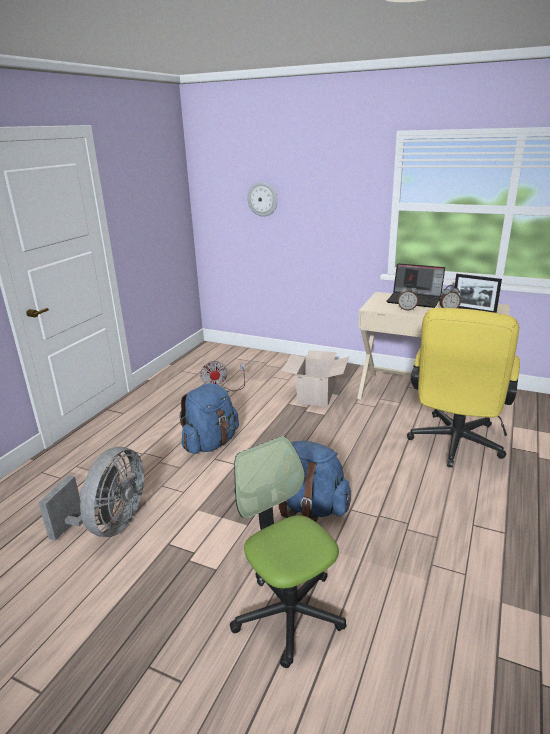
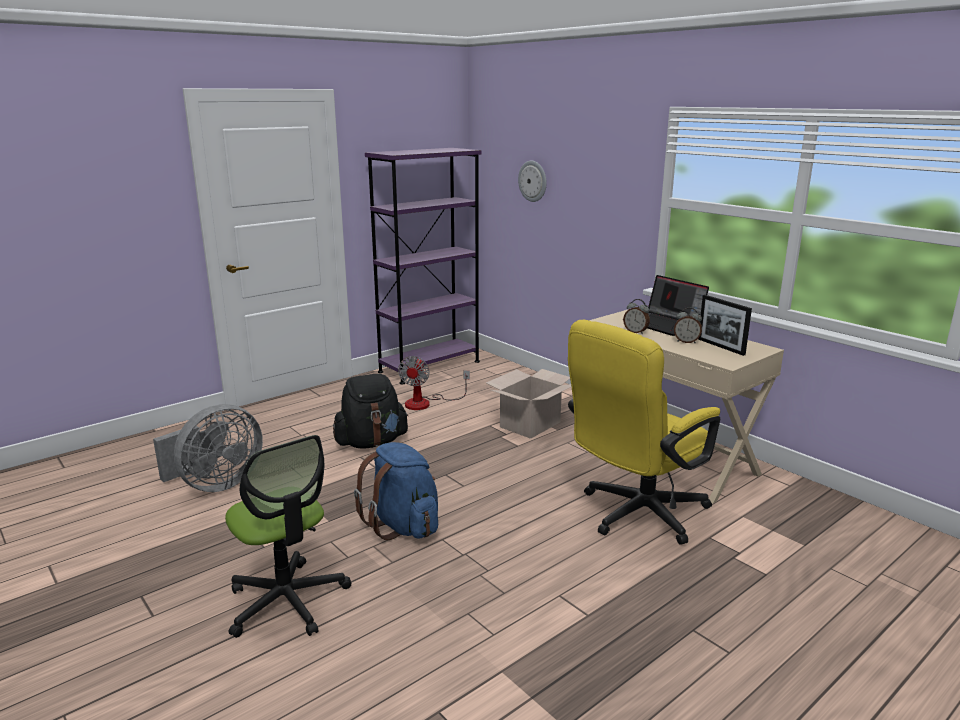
camera: 25 degrees right, 5 degrees down
(191, 366) = (429, 366): none -> purple bookcase
(211, 443) = (371, 442): blue backpack -> black backpack
(288, 613) = (287, 601): office chair -> office chair turned 150 degrees clockwise

